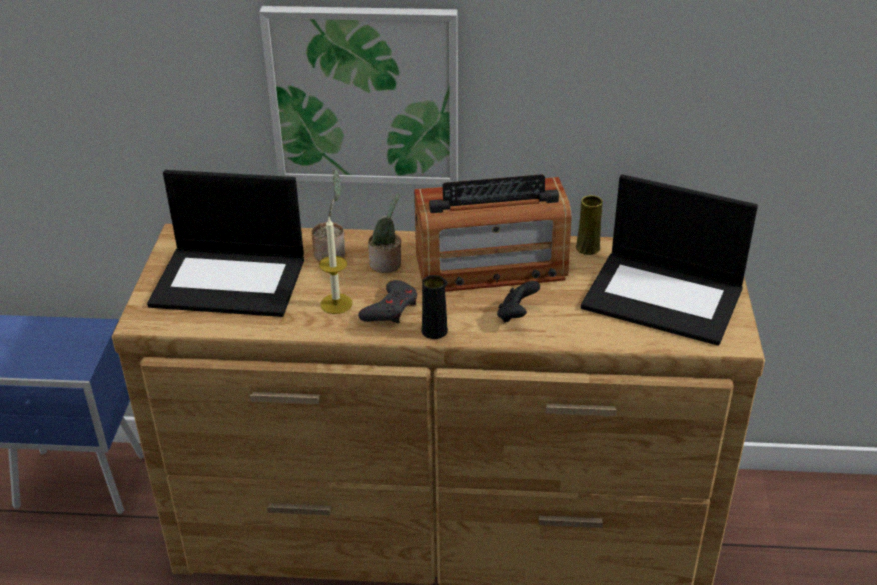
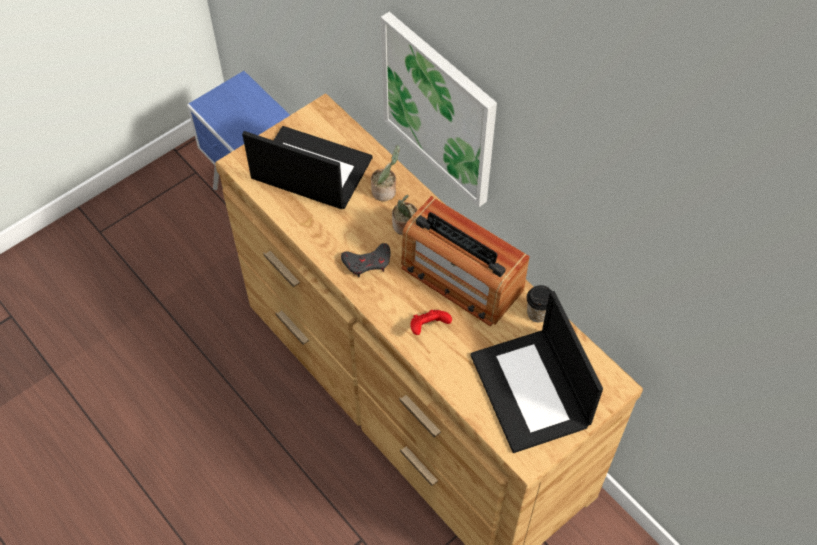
camera: 45 degrees right, 20 degrees up
(231, 281) = (310, 169): laptop -> laptop turned 150 degrees clockwise
(336, 304) = (344, 234): candle -> none
(434, 331) = (370, 299): black vase -> none
(516, 315) = (428, 327): black game controller -> red game controller
(588, 248) = (537, 313): yellow vase -> cup

